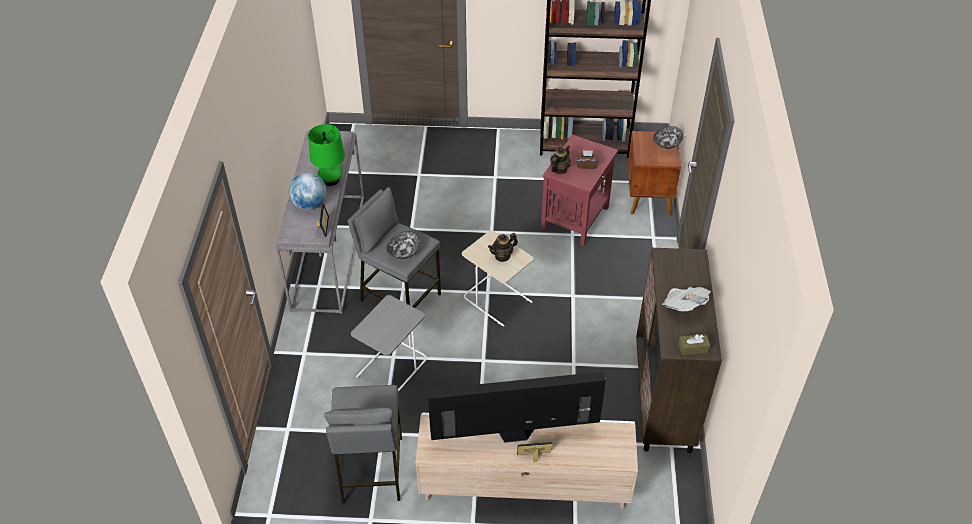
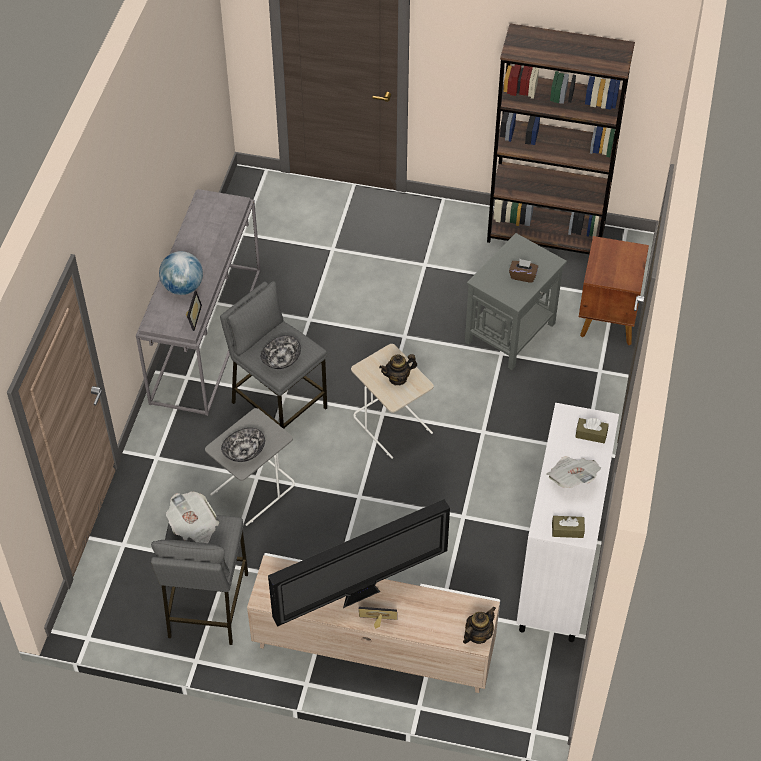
camera: 10 degrees right, 5 degrees up
(331, 180) = (212, 258): green table lamp -> none
(356, 398) = (194, 526): none -> newspaper
(514, 435) = (361, 594): television -> television turned 150 degrees clockwise
(559, 169) = (488, 278): teapot -> teapot (478, 635)
(575, 218) = (510, 333): red side table -> grey side table
(663, 399) = (557, 574): brown cabinet -> white cabinet
(667, 144) = (631, 260): bowl -> bowl (244, 452)
(689, 268) = (591, 434): none -> brown tissue box

